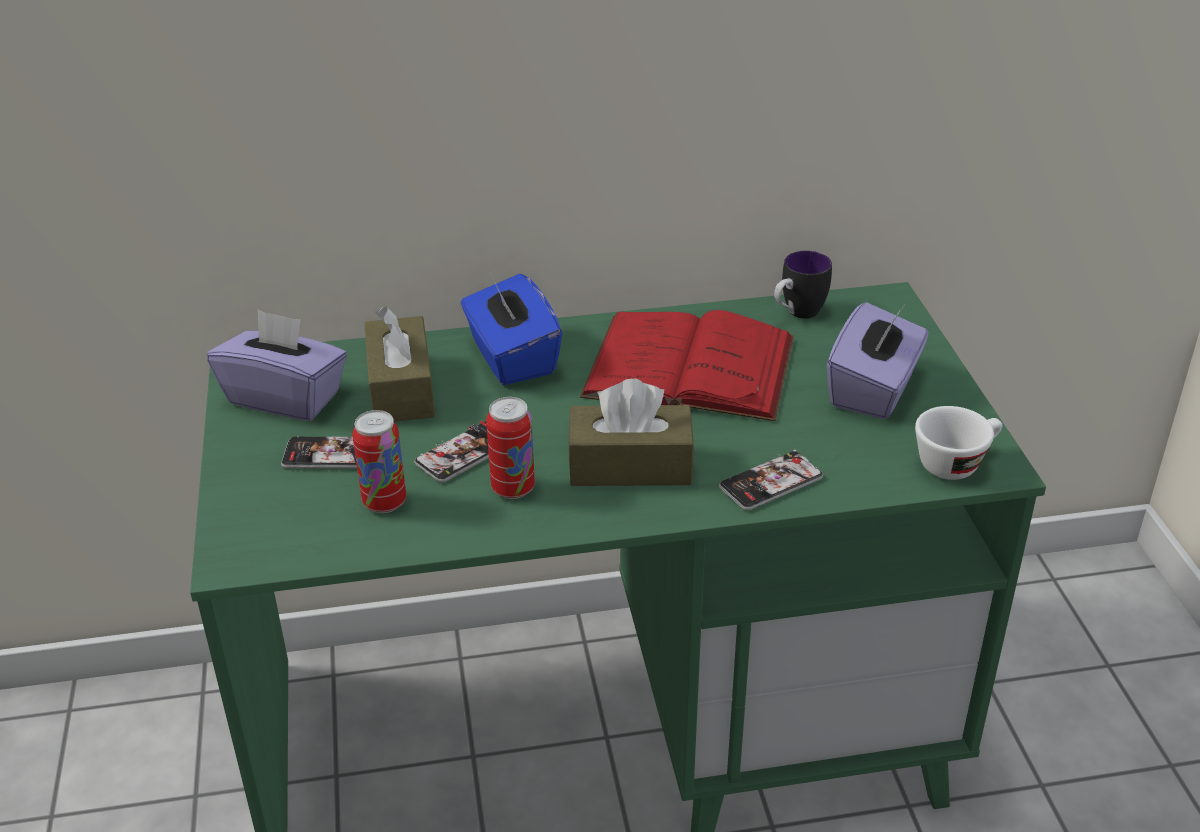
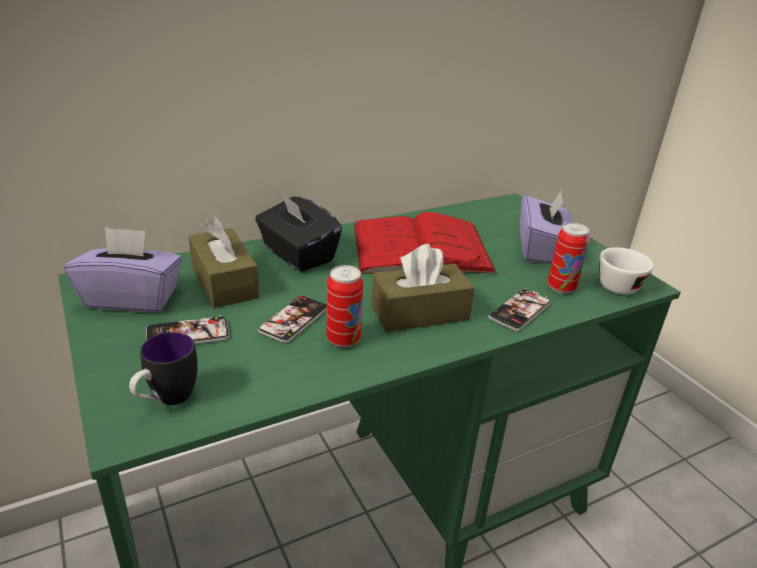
camera: 20 degrees left, 5 degrees down
(384, 502) = (245, 364): can -> can (561, 287)
(511, 358) = (297, 254): blue tissue box -> black tissue box
(797, 314) = (466, 214): mug -> mug (167, 400)

